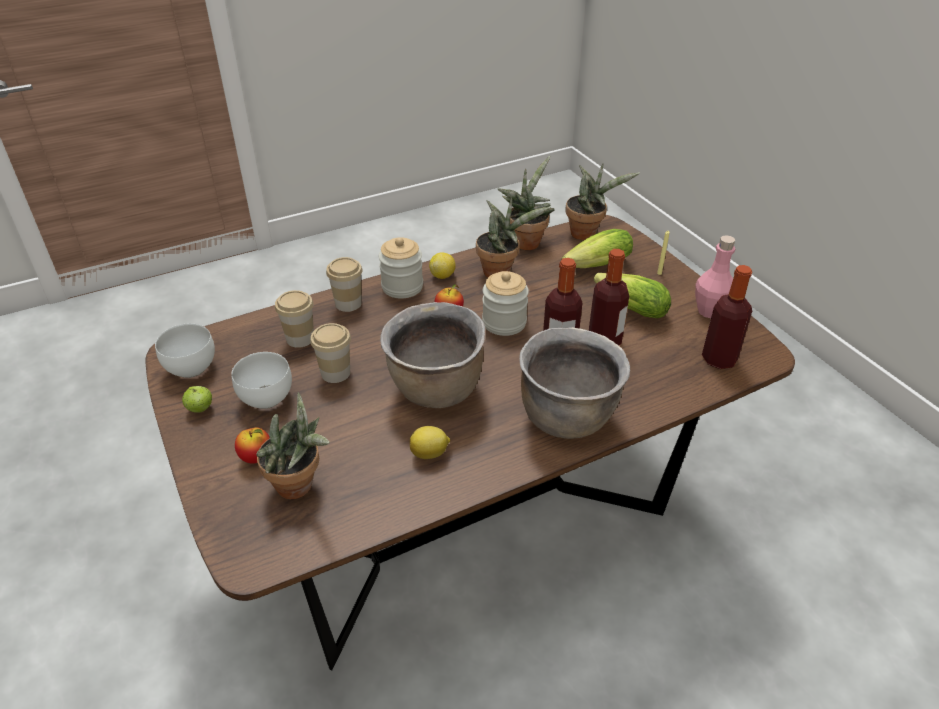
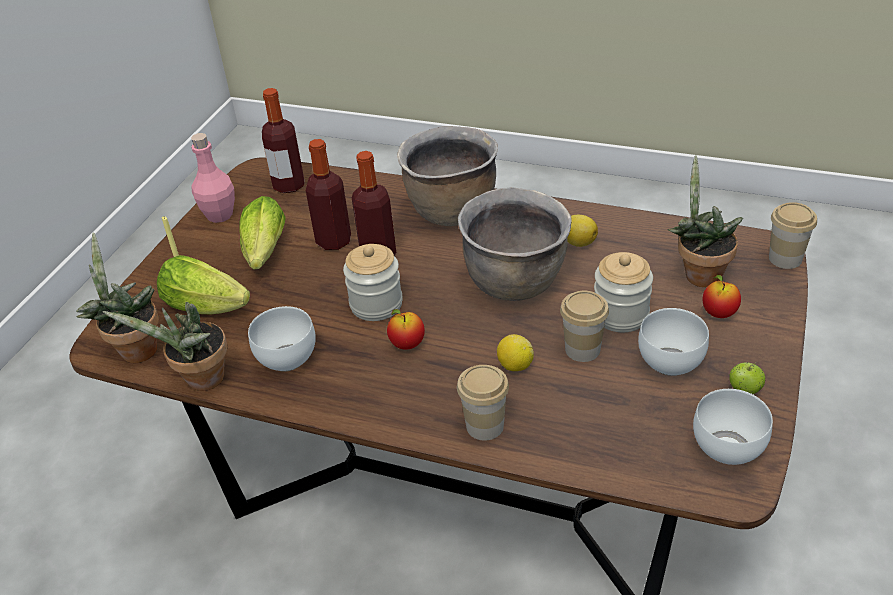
camera: 130 degrees left, 0 degrees up
(300, 338) = (580, 412): cup -> cup (785, 258)
(402, 287) = (404, 409): jar -> jar (620, 315)
(442, 276) = (347, 395): lemon -> lemon (515, 365)
(500, 271) = (288, 360): potted plant -> white bowl

